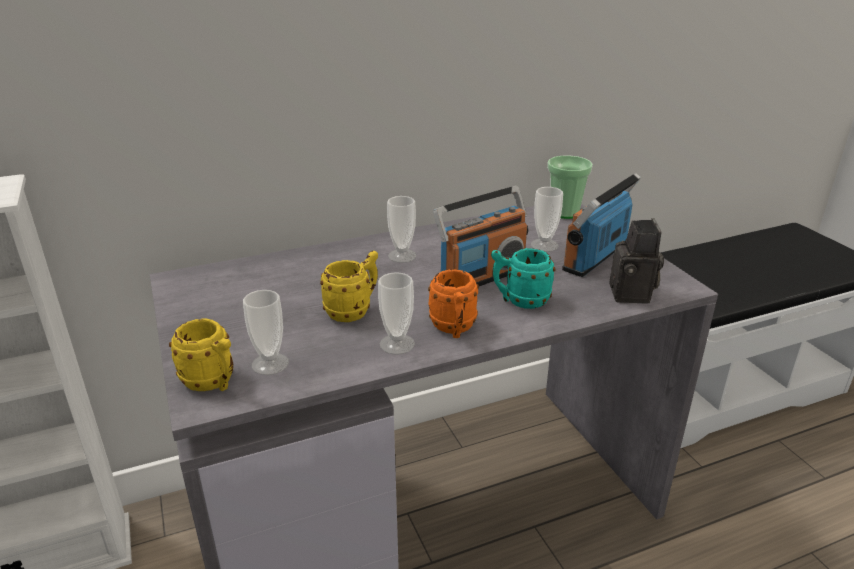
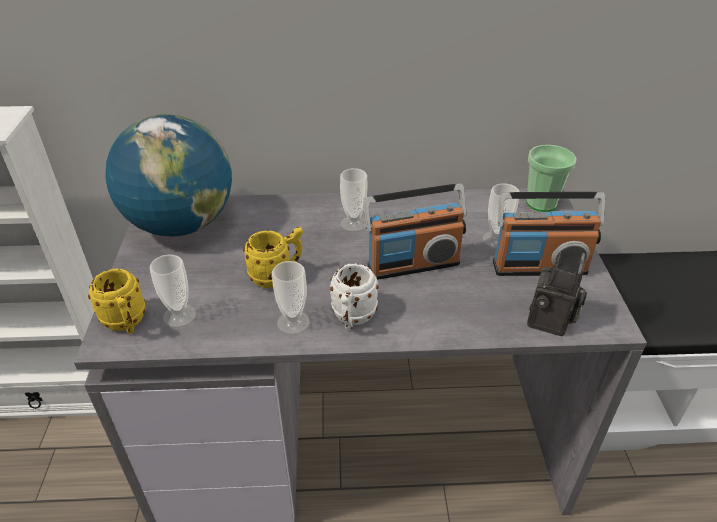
camera: 20 degrees right, 10 degrees up
(216, 288) = (181, 224): none -> globe
(454, 329) = (352, 319): orange mug -> white mug
(519, 300) = (432, 301): turquoise mug -> none
(595, 258) = (539, 267): radio -> radio turned 150 degrees counterclockwise

